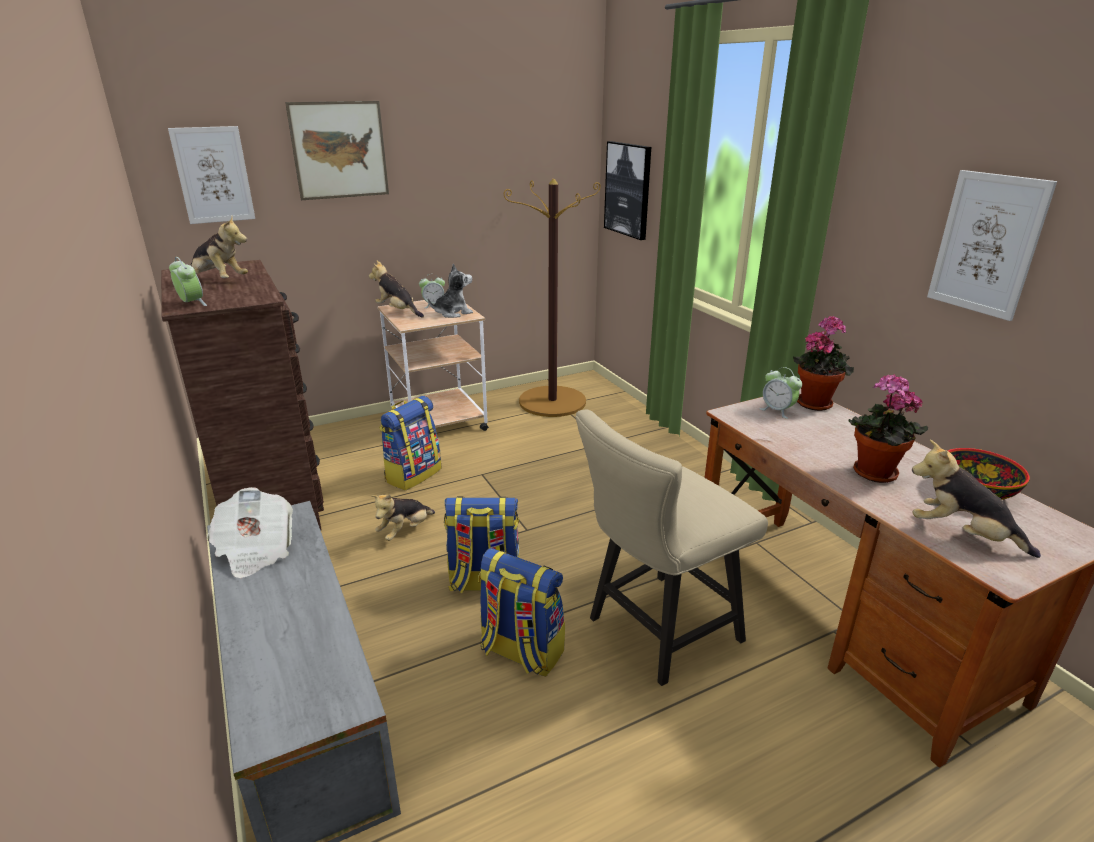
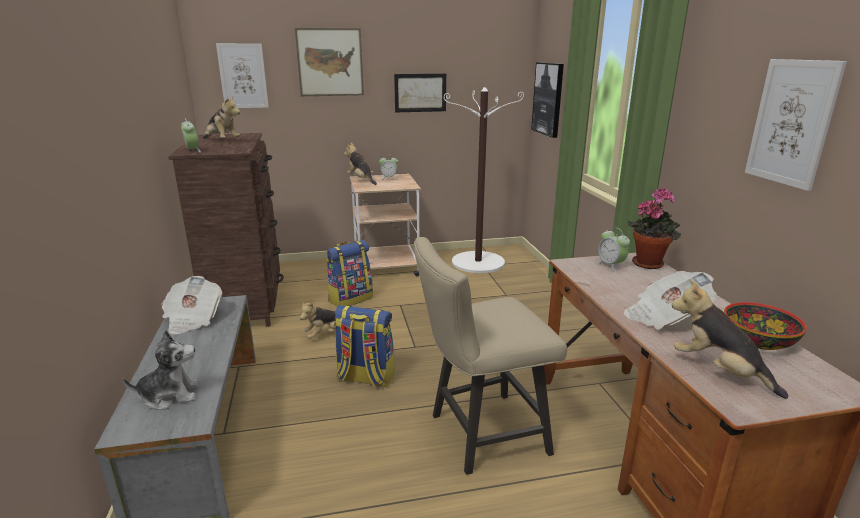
camera: 15 degrees right, 5 degrees down
(453, 313) = (399, 183): plush toy -> plush toy (170, 396)
(463, 186) = (420, 92): none -> picture
(520, 652) = (368, 429): backpack -> none
(552, 402) = (478, 262): brown clothes rack -> white clothes rack
(872, 474) = (664, 317): potted plant -> newspaper

